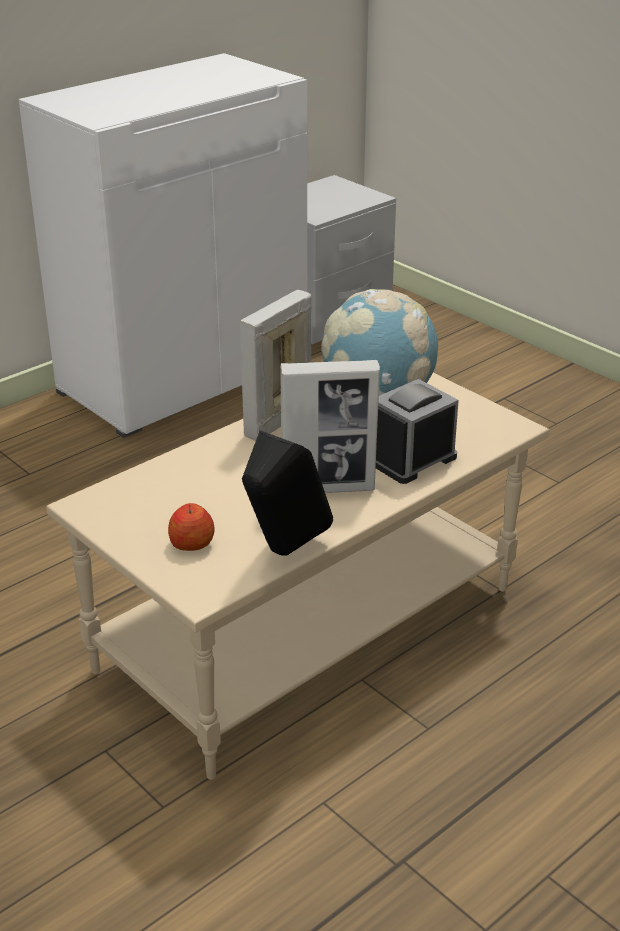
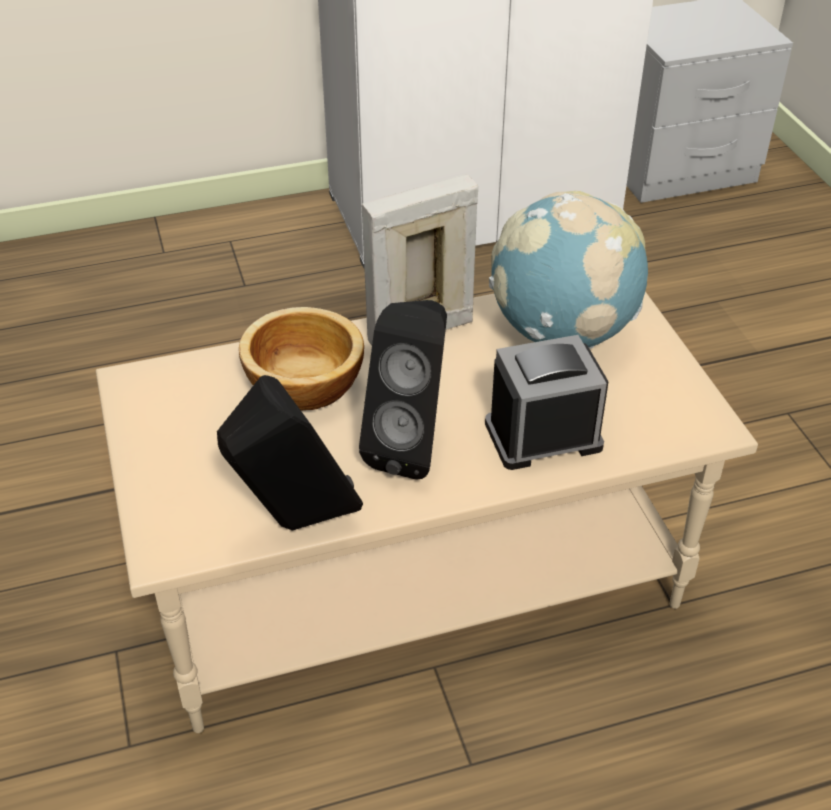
camera: 25 degrees right, 10 degrees up
(192, 543) = (205, 473): apple -> none
(218, 474) = (302, 385): none -> bowl
(328, 488) = (412, 446): picture frame -> black speaker

